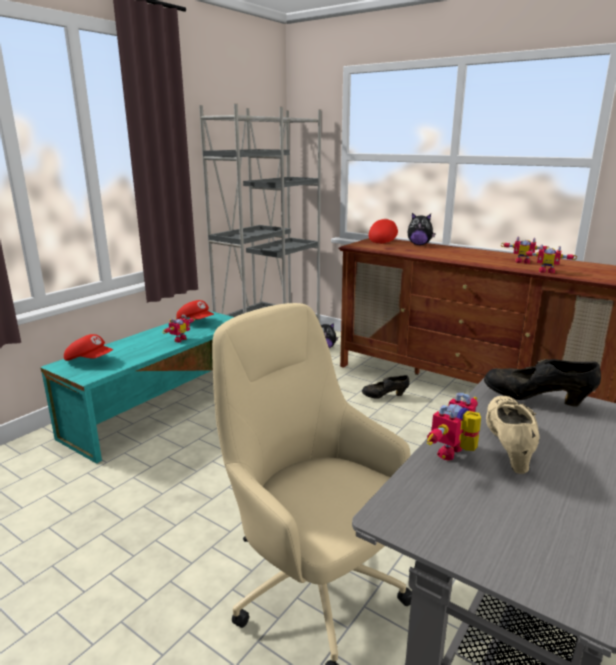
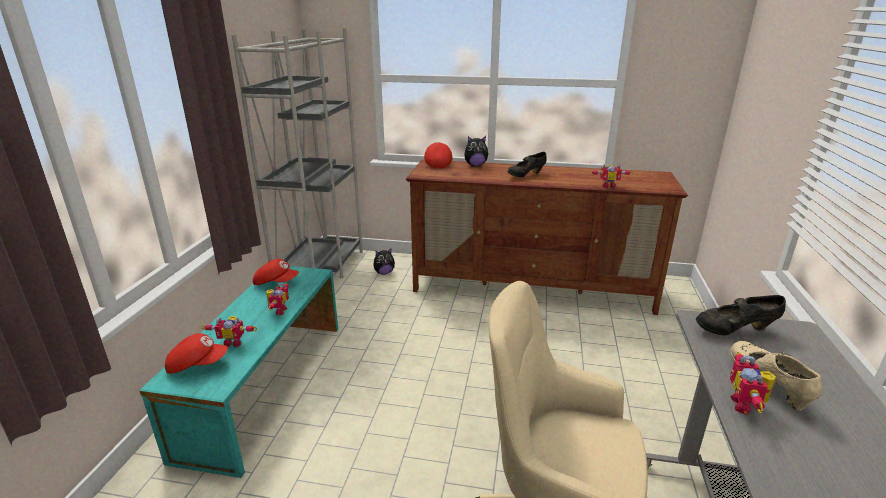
camera: 25 degrees left, 5 degrees up
(384, 396) = (474, 315): black shoe -> black shoe (526, 175)
(523, 262) = (579, 176): toy robot -> toy robot (234, 342)

